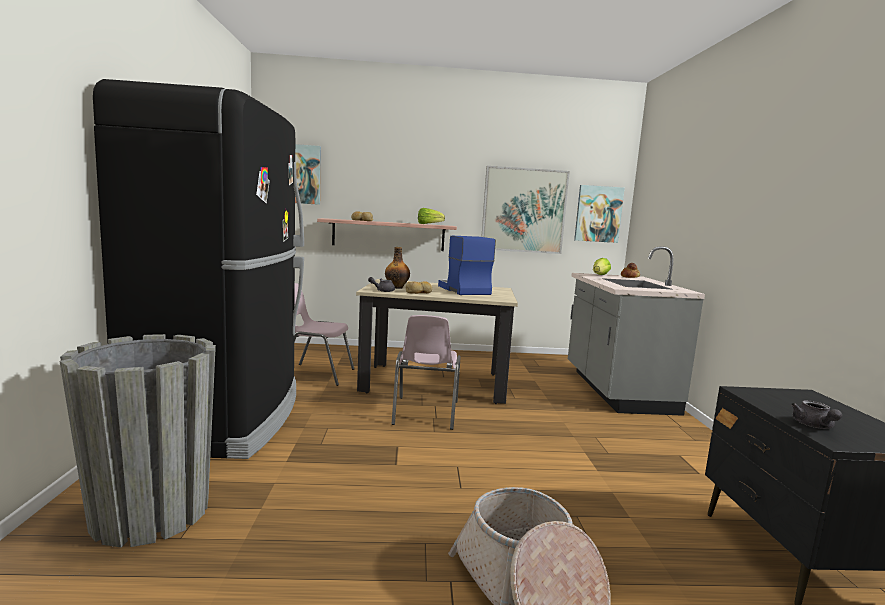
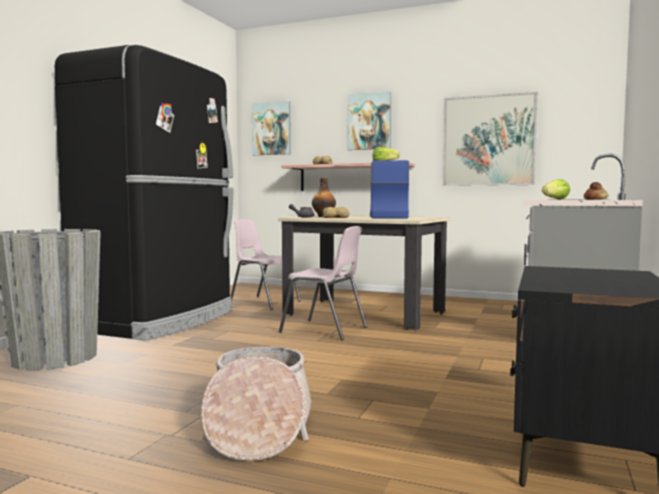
camera: 25 degrees right, 5 degrees down
(424, 413) = (325, 330): pink chair -> pink chair turned 90 degrees counterclockwise
(598, 214) = (579, 136): picture -> picture (369, 121)
(814, 426) = (552, 281): grey teapot -> none

